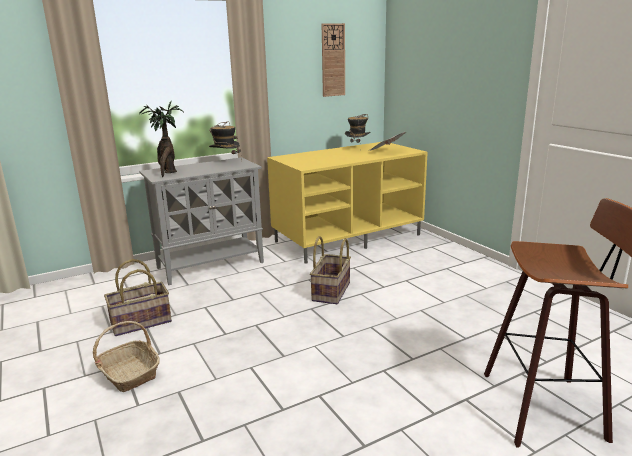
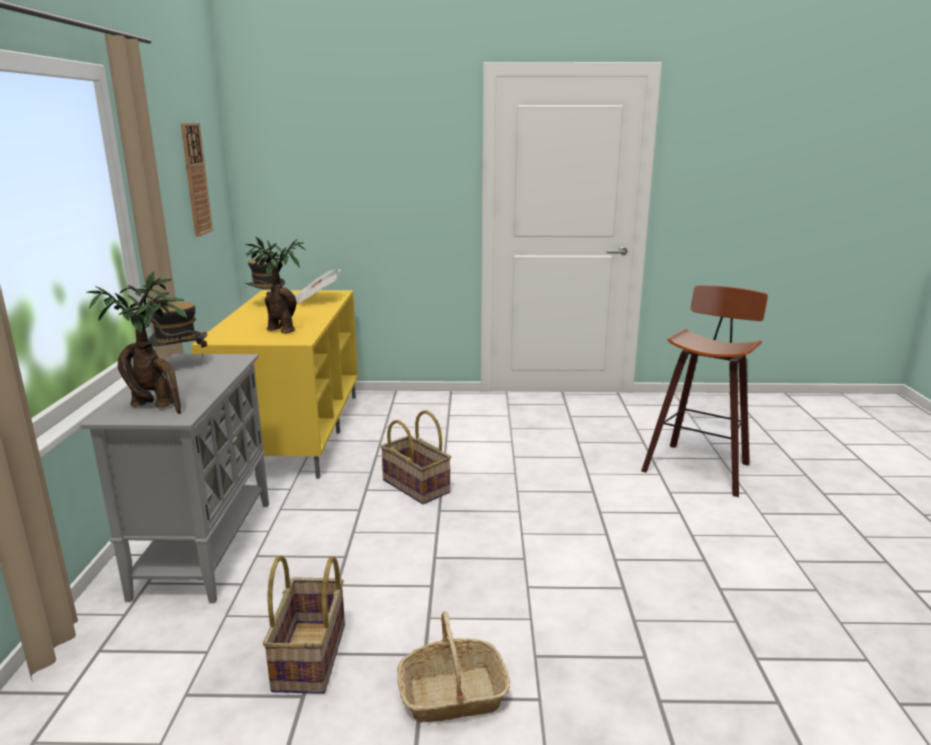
camera: 60 degrees left, 0 degrees up
(316, 160) = (279, 330): none -> potted plant

